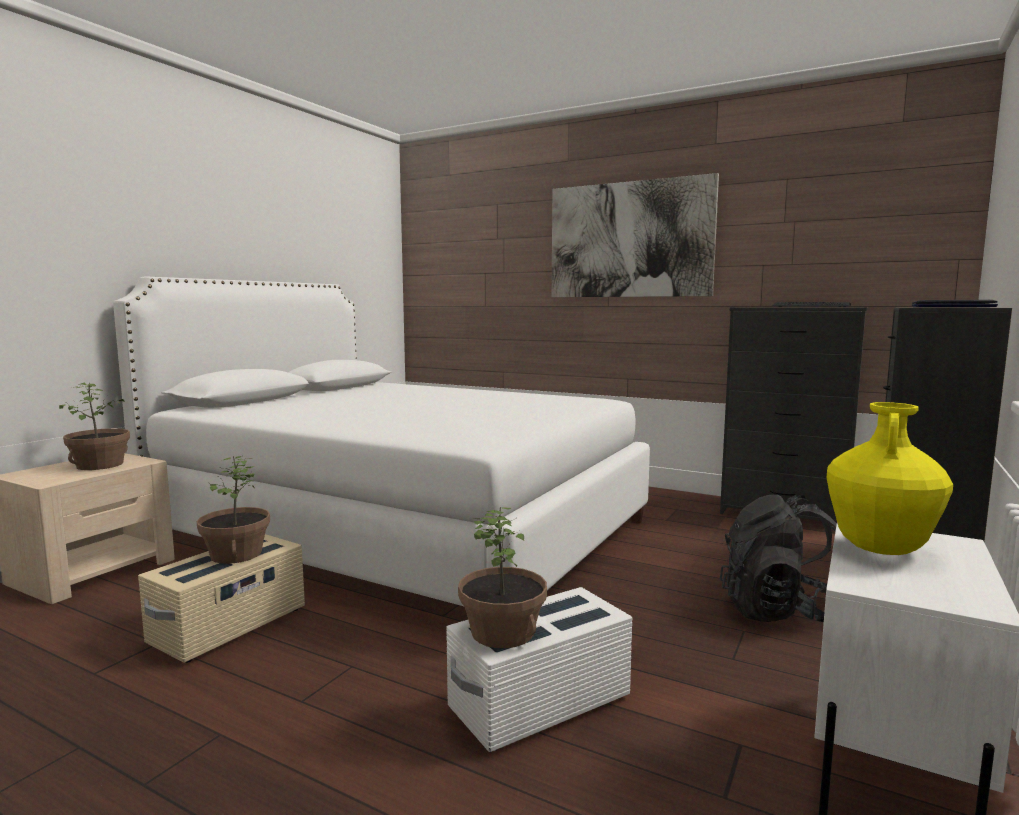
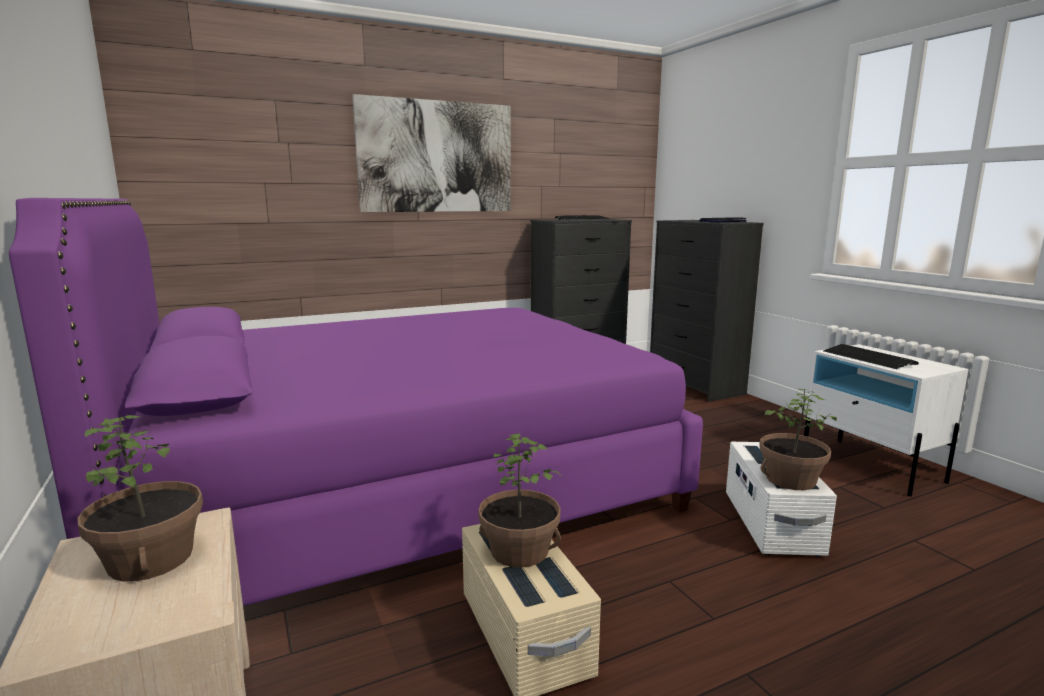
camera: 55 degrees left, 5 degrees up
(402, 531) = (401, 487): white bed -> purple bed
(782, 613) = (709, 425): black backpack -> none
(880, 549) = (868, 358): yellow vase -> keyboard

